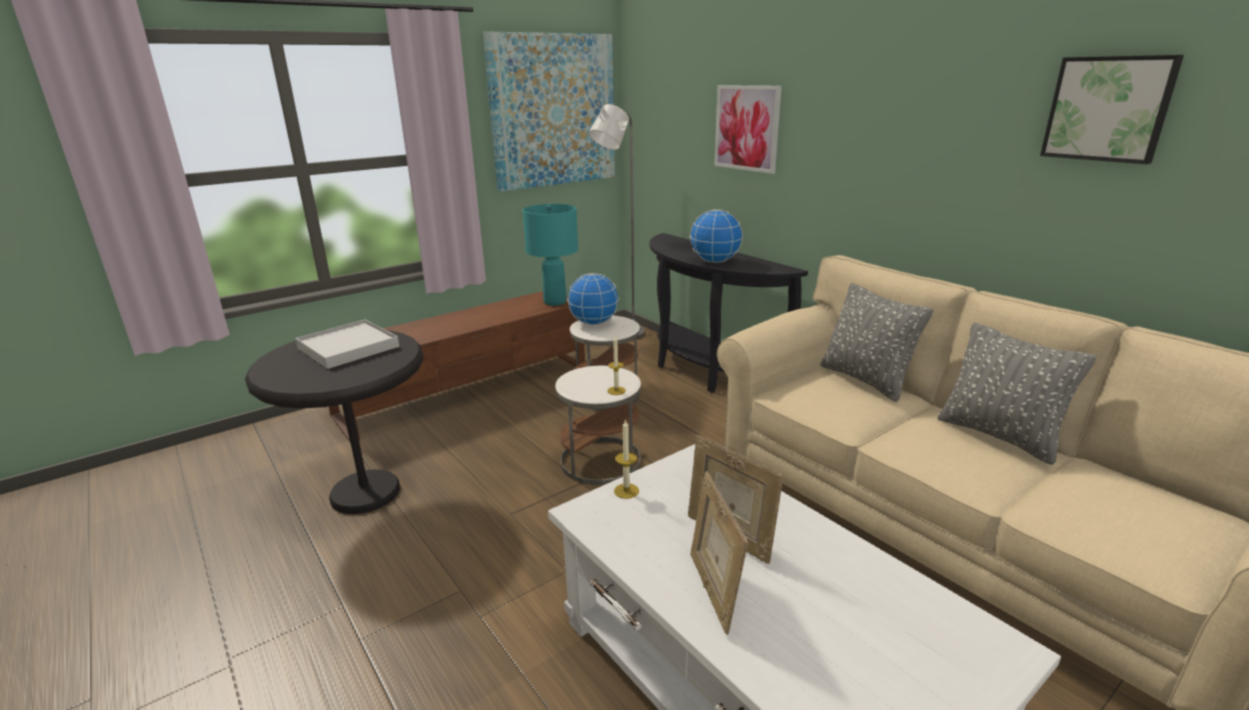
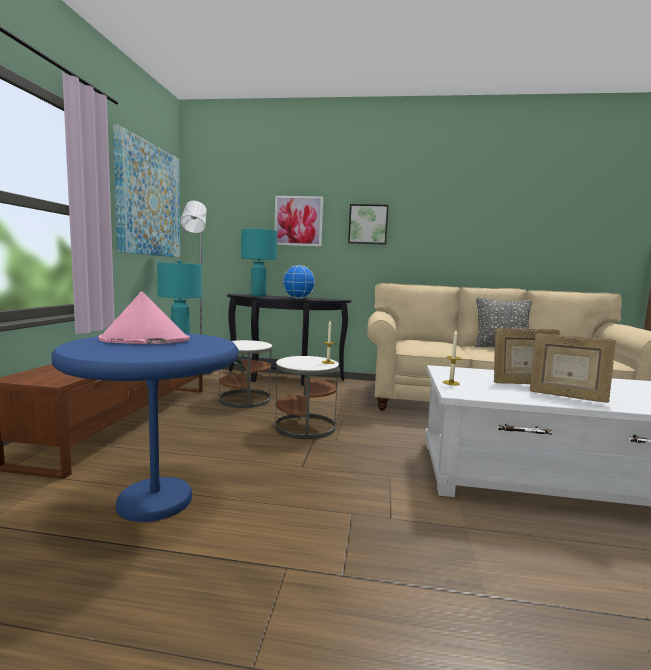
camera: 45 degrees left, 15 degrees down
(348, 347) = (144, 340): white tray -> pink hat
(365, 493) = (155, 501): black side table -> blue side table
(594, 323) = (235, 343): globe -> none
(681, 246) = (258, 295): none -> turquoise table lamp
(865, 380) = (427, 340): grey pillow -> none
(1108, 109) = (492, 208): picture -> picture (368, 224)

